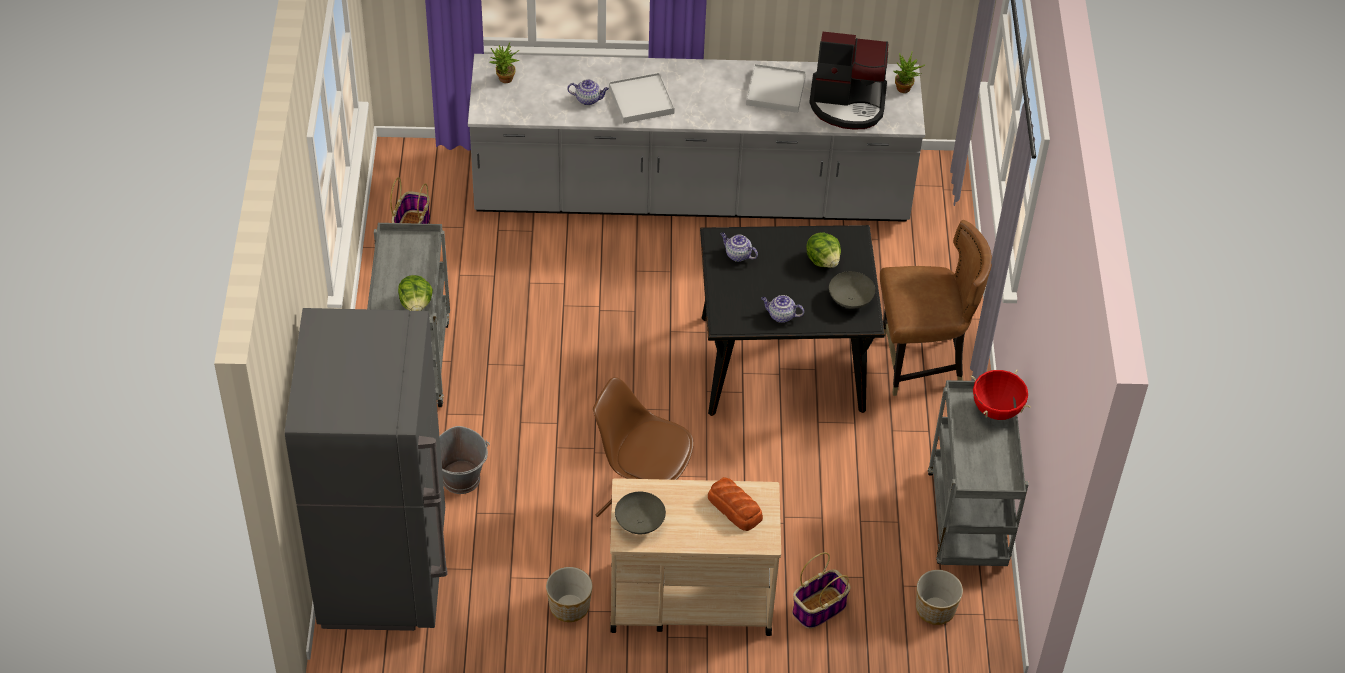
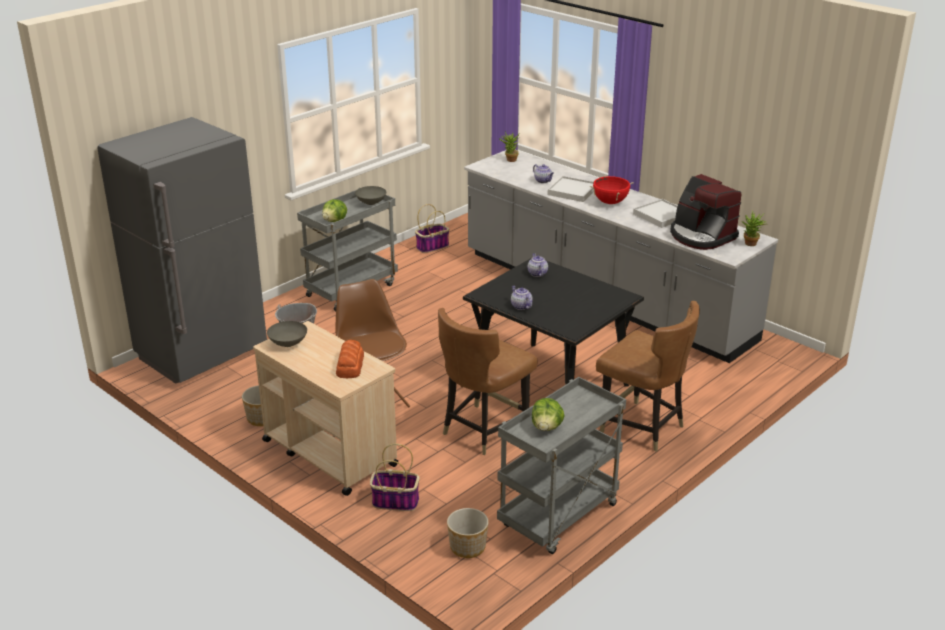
camera: 45 degrees right, 20 degrees down
(792, 467) = (483, 430): none -> brown chair
(823, 260) = (587, 297): lettuce -> lettuce (547, 427)
(850, 299) = (577, 319): grey bowl -> grey bowl (371, 203)
(996, 409) = (596, 411): red cooking pot -> red cooking pot (610, 202)

